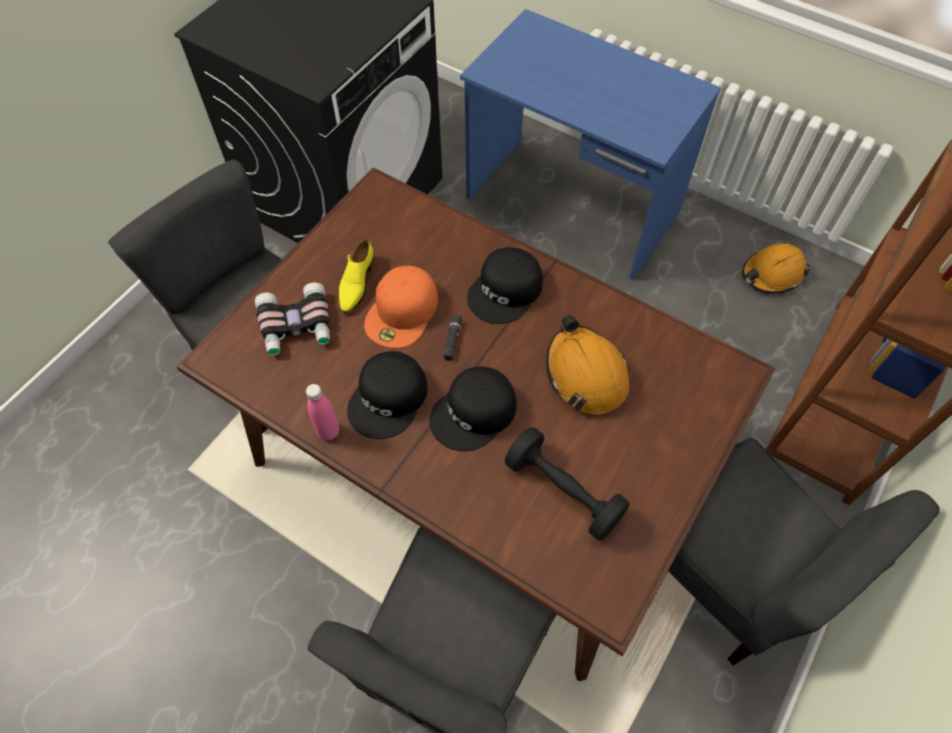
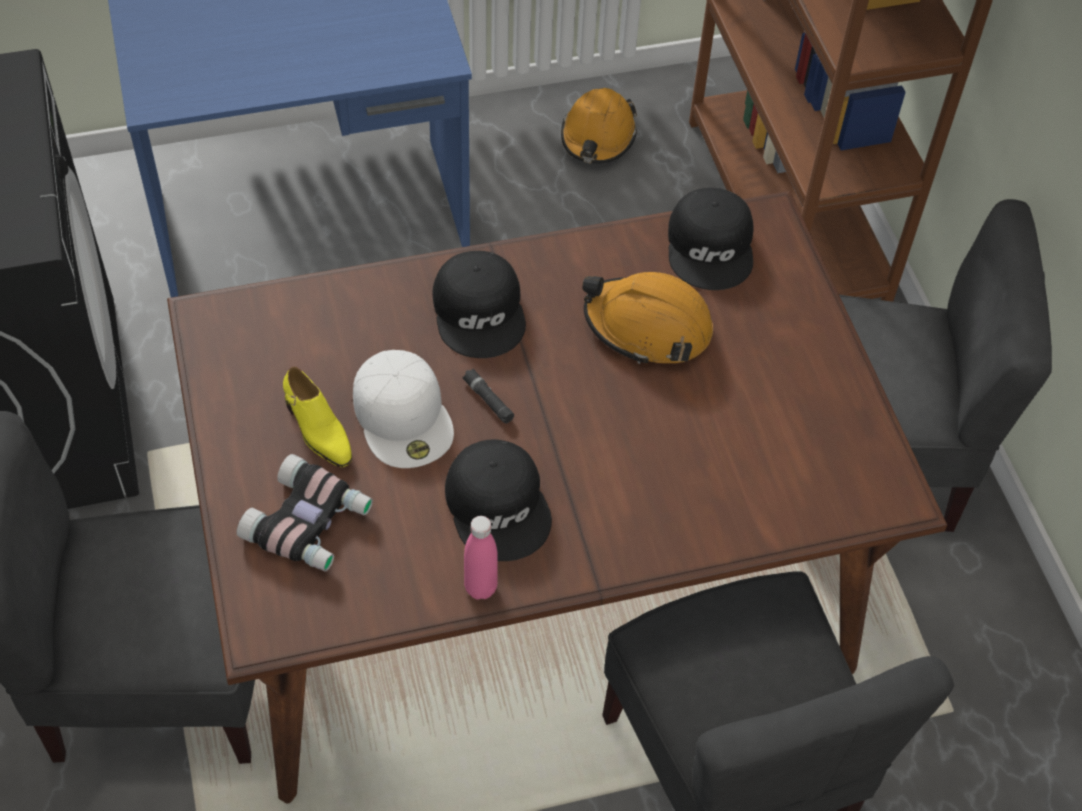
camera: 50 degrees left, 5 degrees down
(402, 312) = (404, 416): orange cap -> white cap
(474, 413) = (595, 447): black cap -> black cap (711, 247)
(563, 491) = (752, 443): black dumbbell -> none

